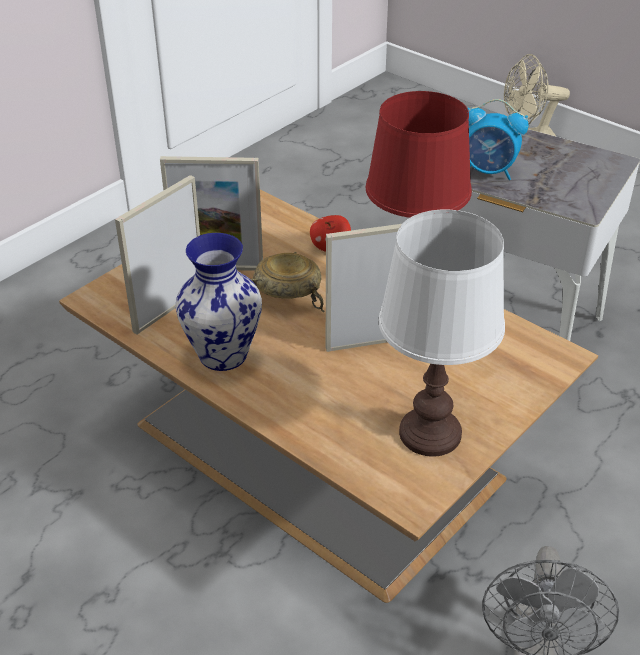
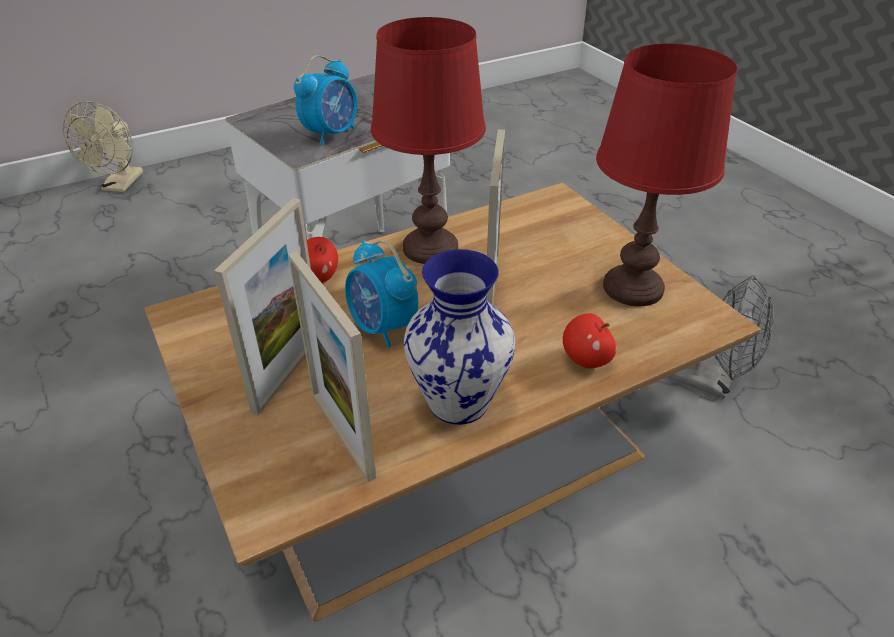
camera: 70 degrees left, 0 degrees up
(288, 296) = (382, 328): beige bowl -> alarm clock
(305, 416) = (586, 360): none -> apple
(431, 433) = (633, 287): white table lamp -> red table lamp

